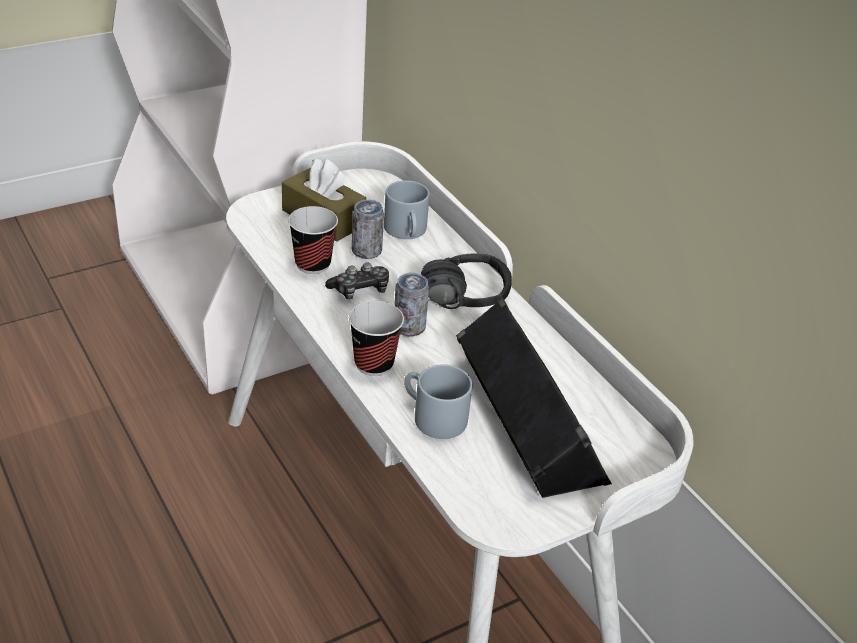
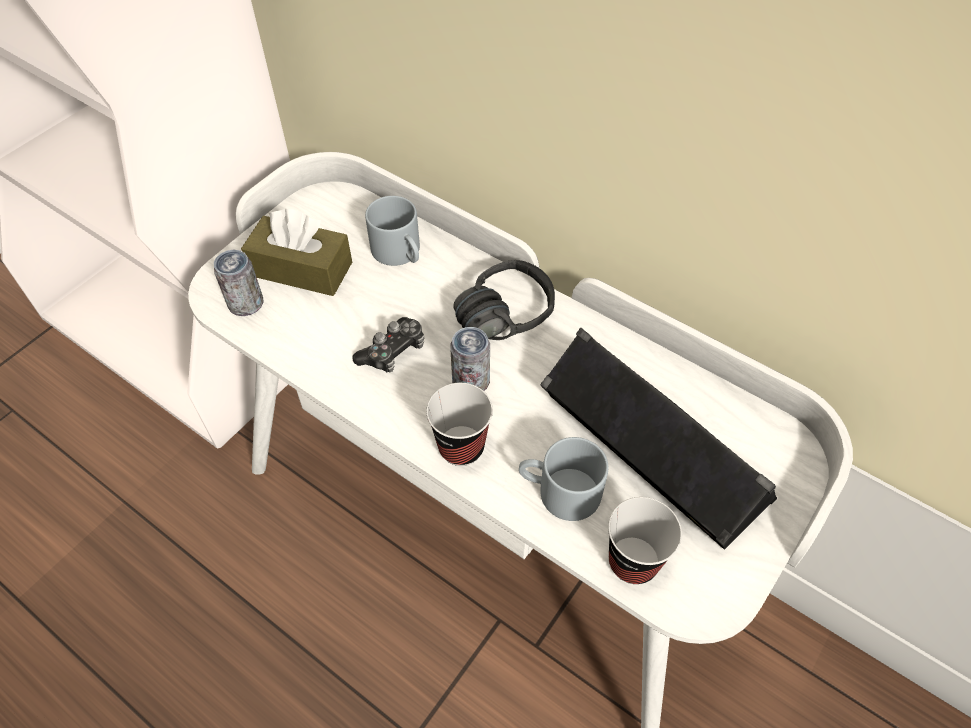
camera: 20 degrees left, 15 degrees up
(313, 264) = (323, 337): cup -> cup (633, 562)
(366, 251) = (372, 296): can -> can (246, 304)

